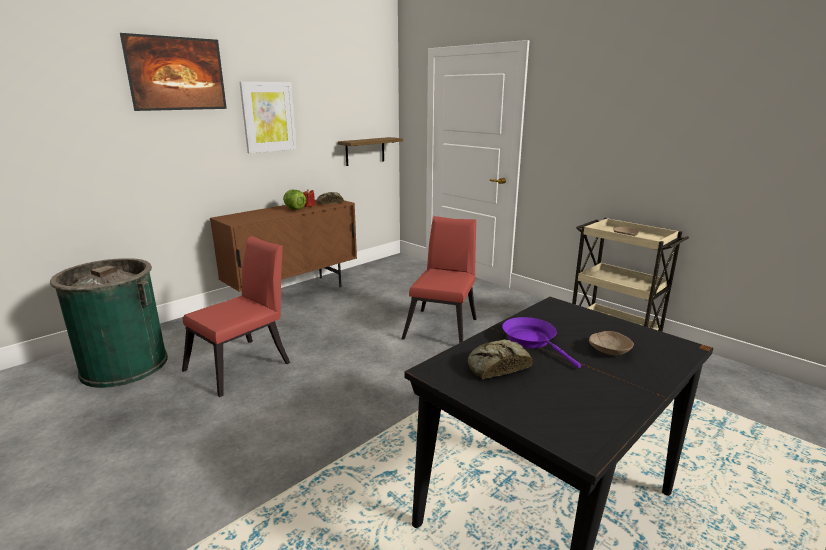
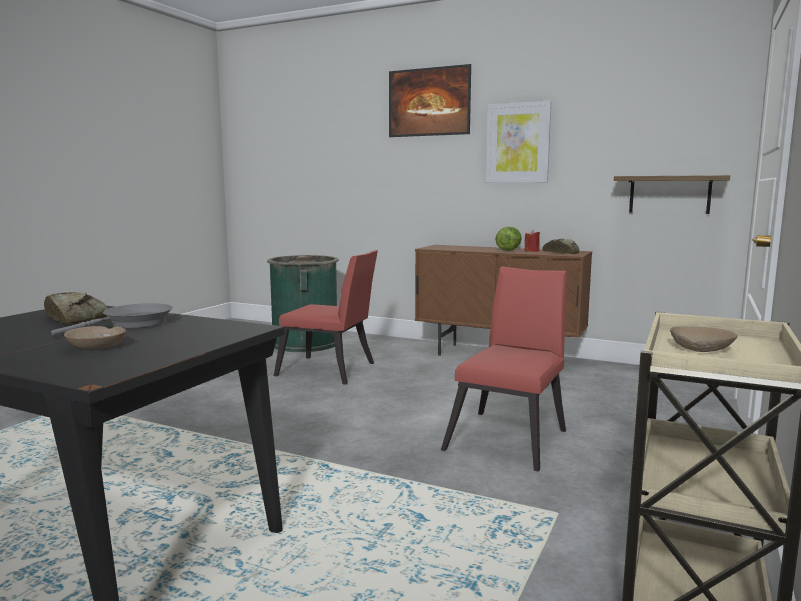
camera: 70 degrees right, 10 degrees down
(443, 326) = (511, 437): red chair -> red chair turned 60 degrees counterclockwise
(532, 341) = (133, 324): purple frying pan -> grey frying pan

